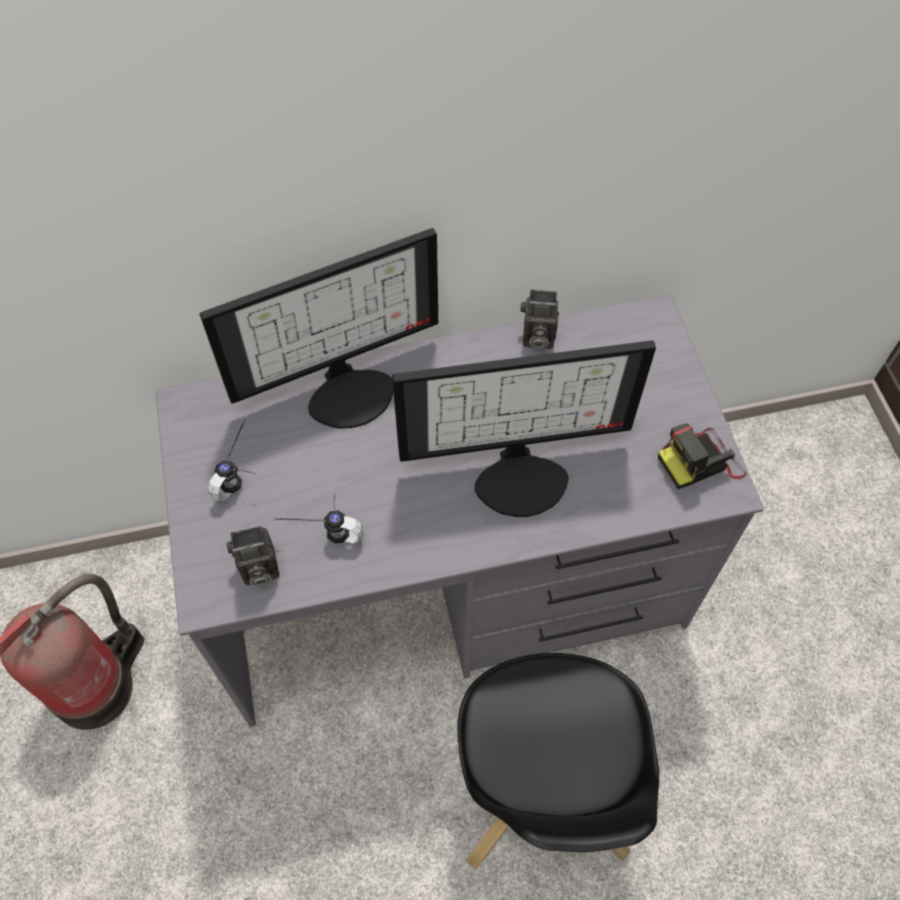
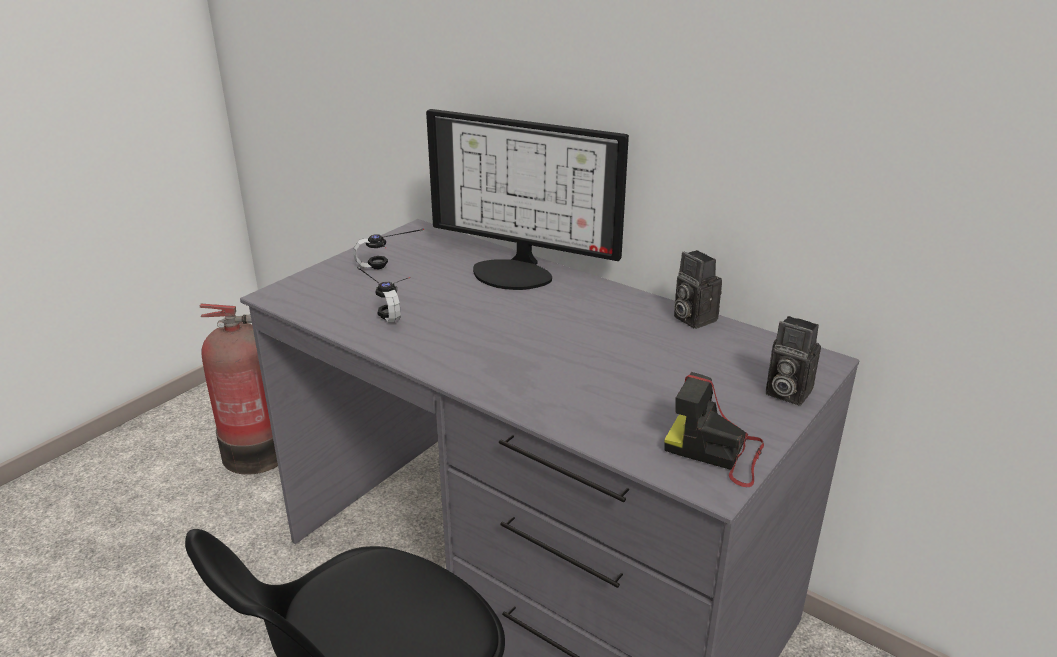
camera: 50 degrees right, 30 degrees down
(258, 570) = (322, 301): camera -> camera (785, 392)
(521, 475) = (552, 366): monitor -> none

